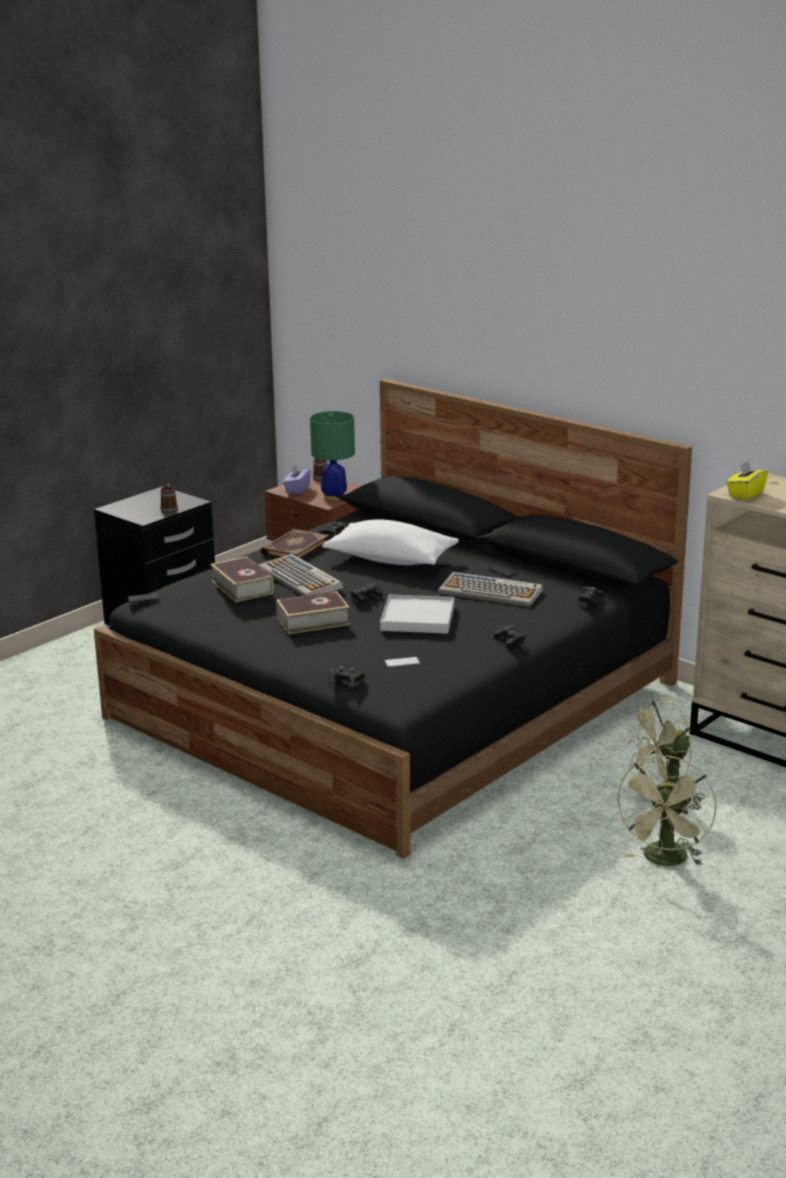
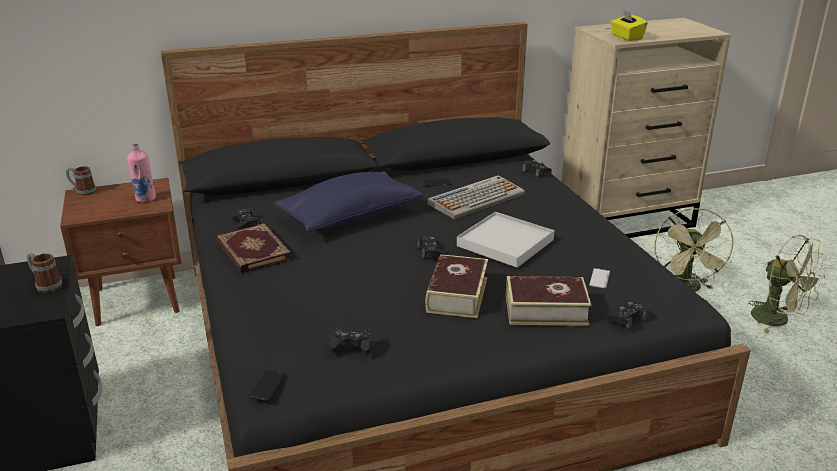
camera: 60 degrees left, 5 degrees up
(242, 587) = (334, 307): book -> book (546, 310)
(297, 490) = (93, 210): purple tissue box -> none
(301, 578) = (348, 269): keyboard -> none
(334, 497) = (145, 199): green table lamp -> pink bottle
(391, 560) = (350, 217): white pillow -> blue pillow
(510, 640) = (588, 220): black game controller -> black game controller (352, 346)

